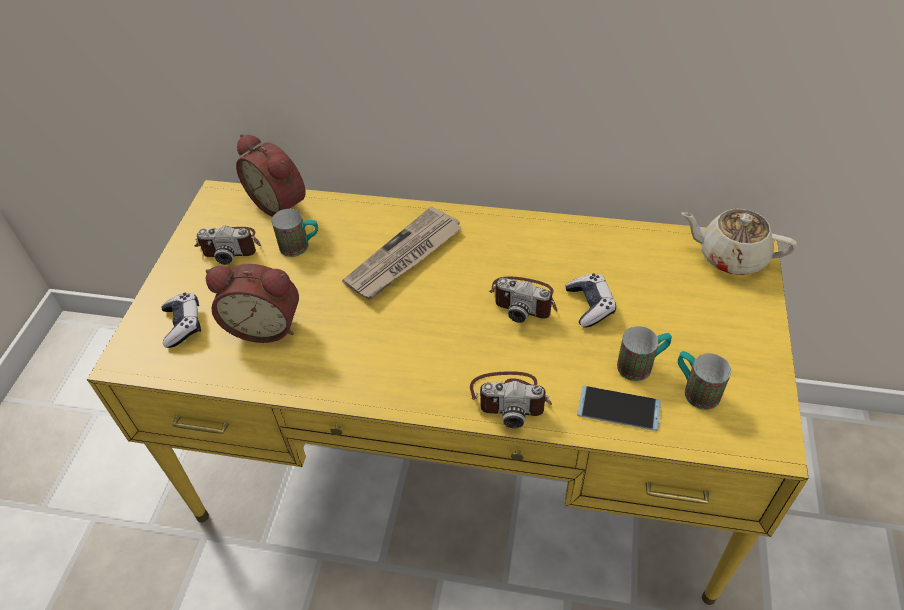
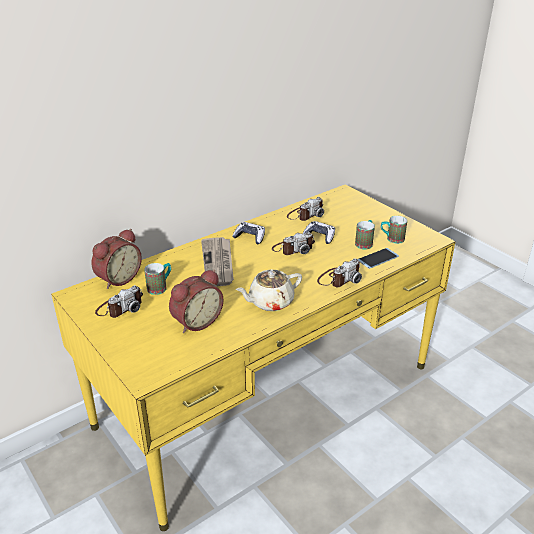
camera: 50 degrees left, 15 degrees down
(183, 325) = (152, 347): game controller -> game controller (250, 237)
(281, 203) = (118, 278): alarm clock -> alarm clock turned 45 degrees counterclockwise
(626, 252) = (305, 214): none -> camera
(730, 256) = (341, 197): beige teapot -> beige teapot (270, 302)

